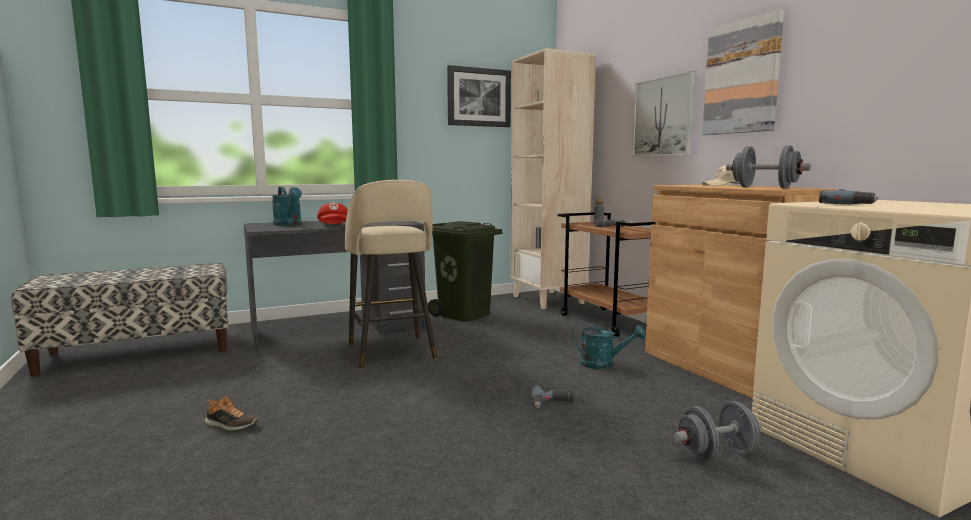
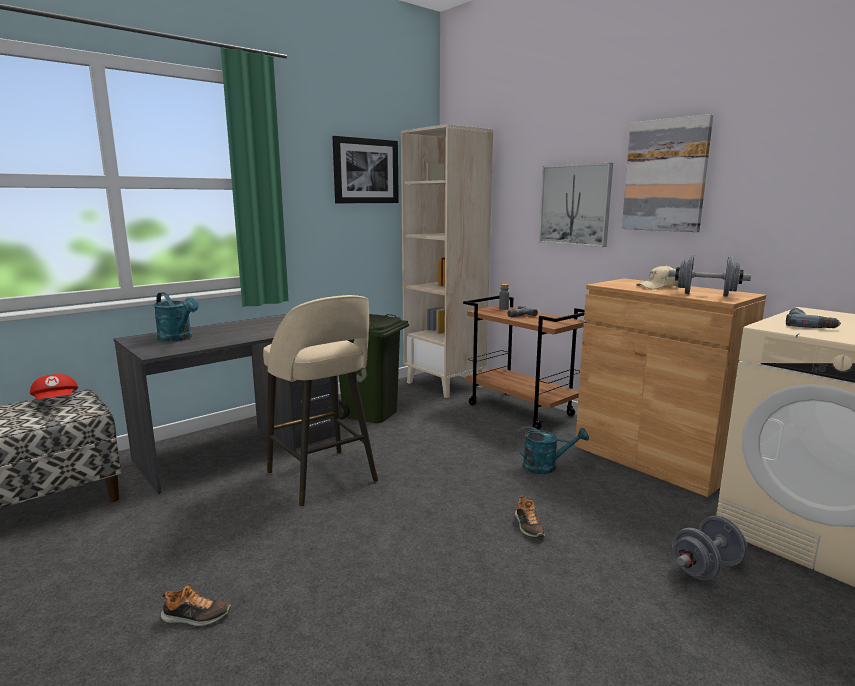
camera: 15 degrees left, 5 degrees up
(334, 225) = (236, 337): red cap -> red cap (57, 402)
(552, 403) = (528, 526): power drill -> shoe

